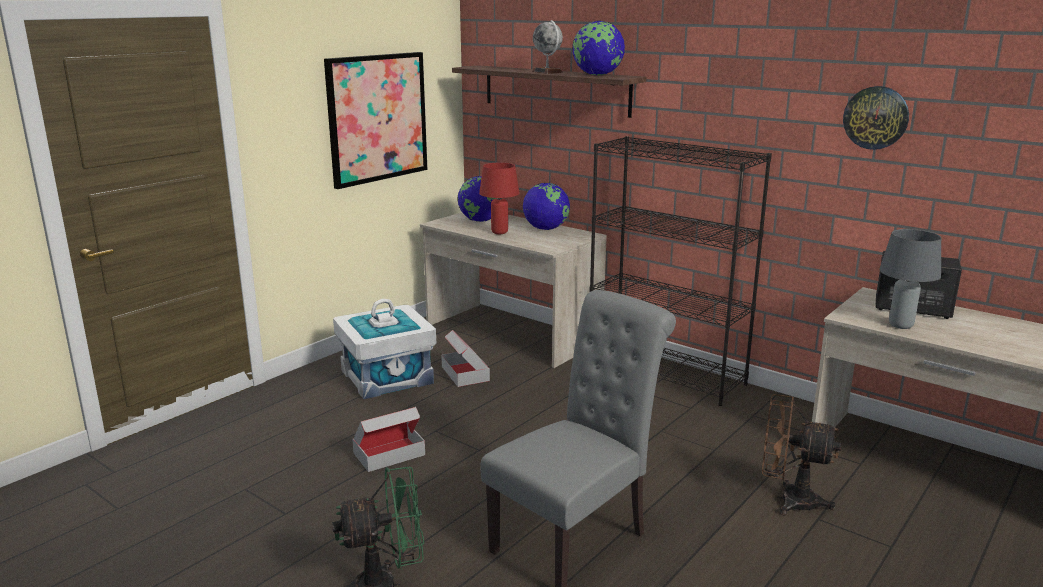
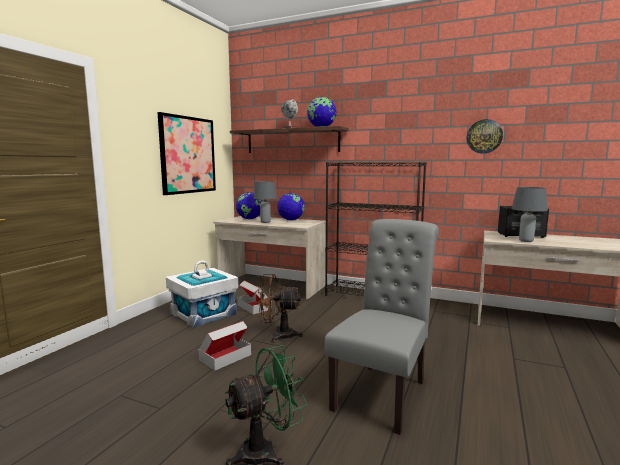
camera: 15 degrees left, 10 degrees down
(499, 232) = (265, 222): red table lamp -> grey table lamp
(788, 500) = (489, 350): brown fan -> brown fan (278, 335)

